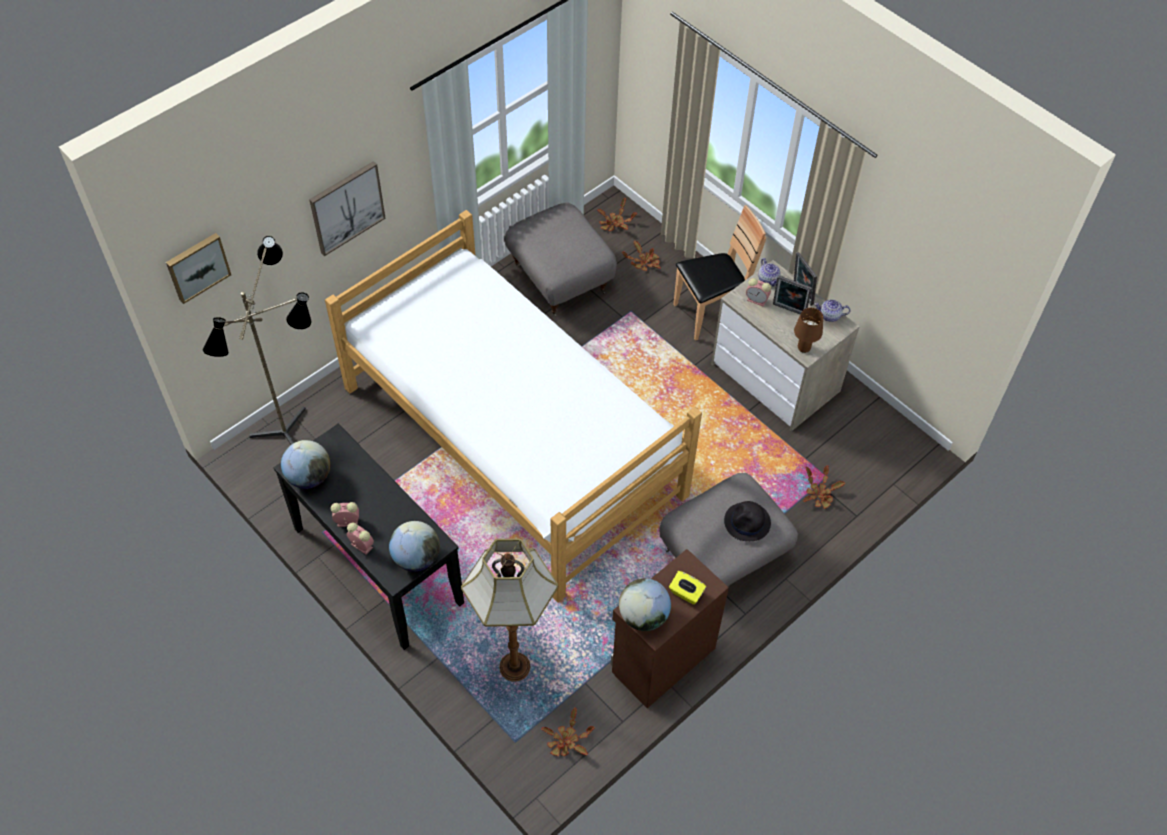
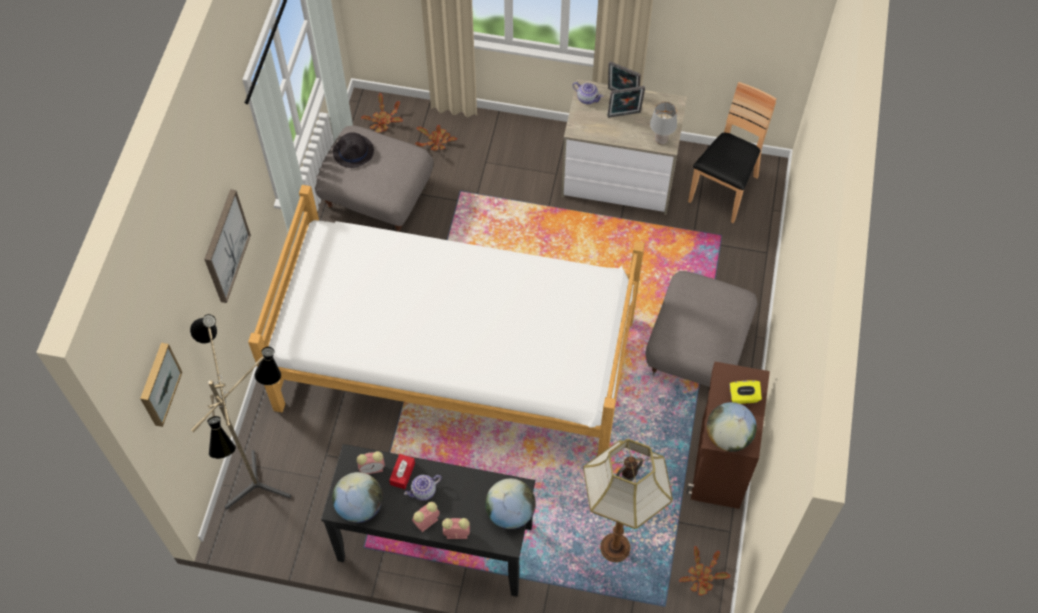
camera: 35 degrees left, 5 degrees up
(361, 474) = (402, 474): none -> red tissue box
(711, 313) = (526, 153): brown chair -> brown chair (724, 190)
(747, 522) = (717, 310): black hat -> black hat (353, 152)
(757, 300) = (593, 121): alarm clock -> alarm clock (373, 468)
(803, 347) = (660, 140): brown table lamp -> grey table lamp
(819, 494) = (727, 252): potted plant -> none
(830, 316) = (658, 101): teapot -> teapot (424, 491)

